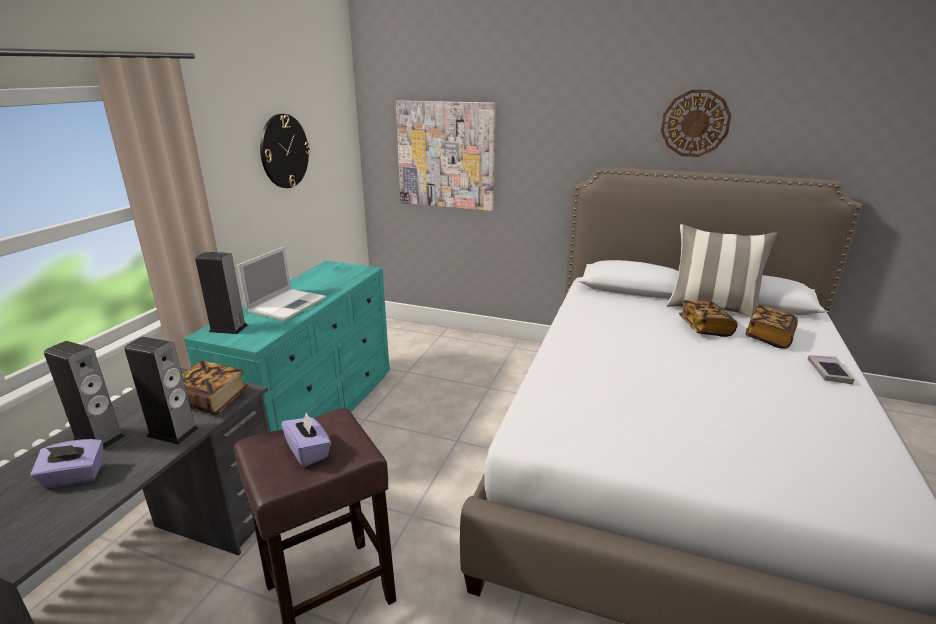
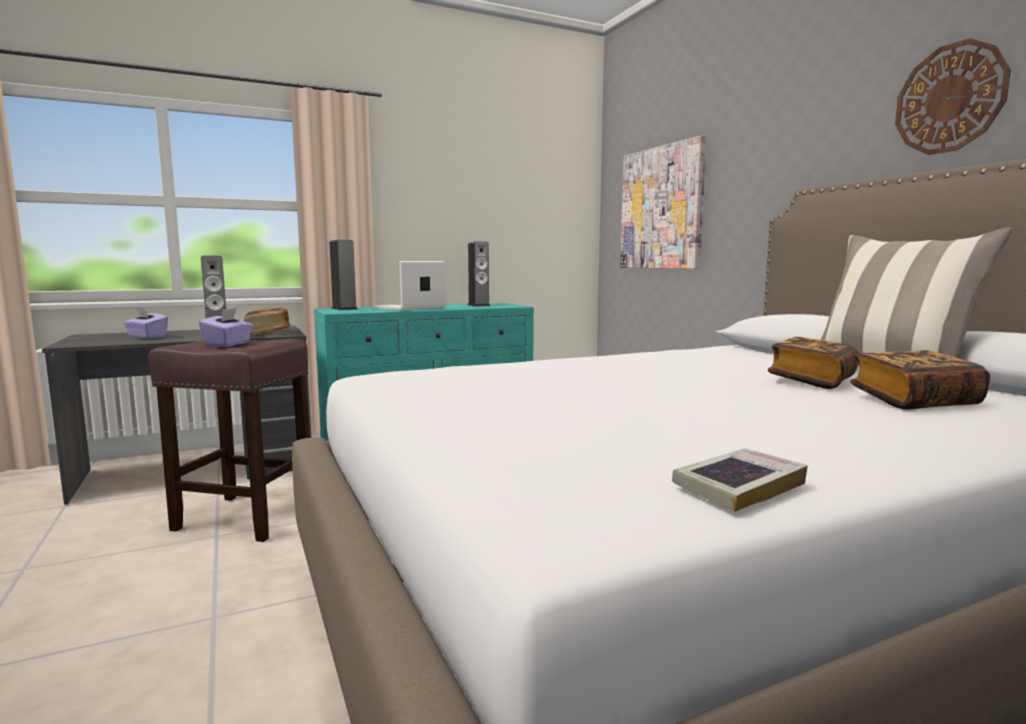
camera: 45 degrees right, 15 degrees down
(99, 438) = (191, 333): speaker -> speaker (478, 305)
(284, 151) = (484, 194): wall clock -> none
(287, 304) = (409, 308): laptop -> laptop turned 150 degrees clockwise
(828, 372) = (925, 435): book -> book (738, 487)

